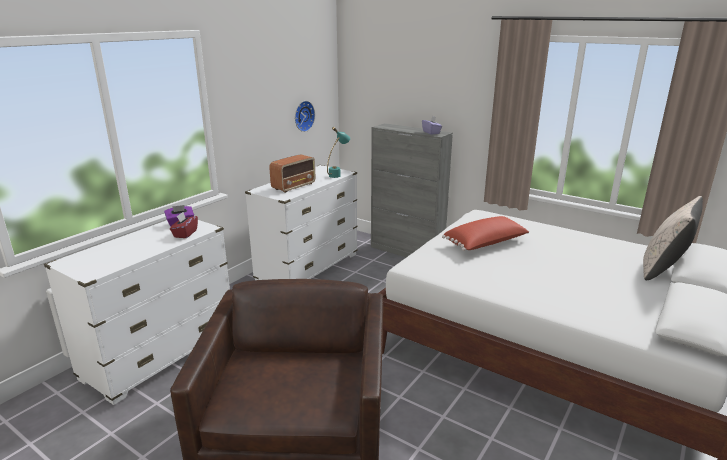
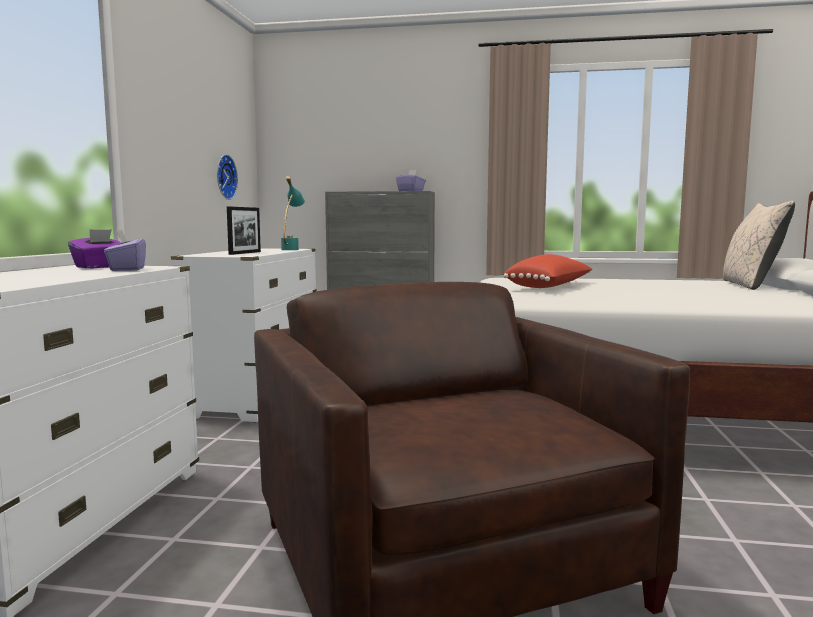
camera: 25 degrees left, 15 degrees down
(185, 234) = (127, 269): red tissue box -> purple tissue box
(294, 186) = (245, 253): radio -> picture frame

